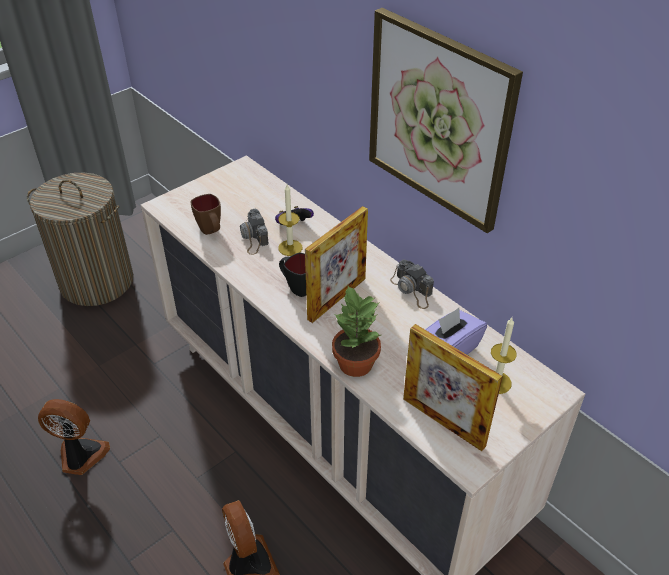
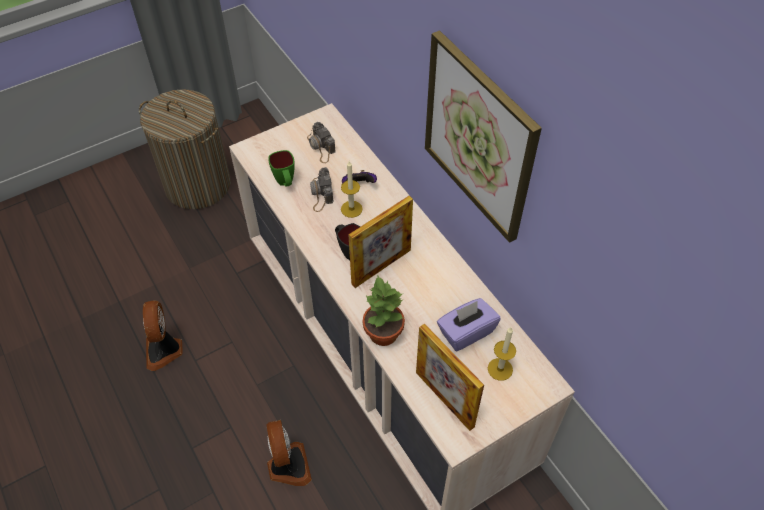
camera: 10 degrees right, 10 degrees up
(80, 456) = (164, 350): fan -> fan turned 120 degrees counterclockwise
(211, 232) = (285, 183): brown mug -> green mug
(412, 290) = (449, 267): camera -> camera (321, 147)

